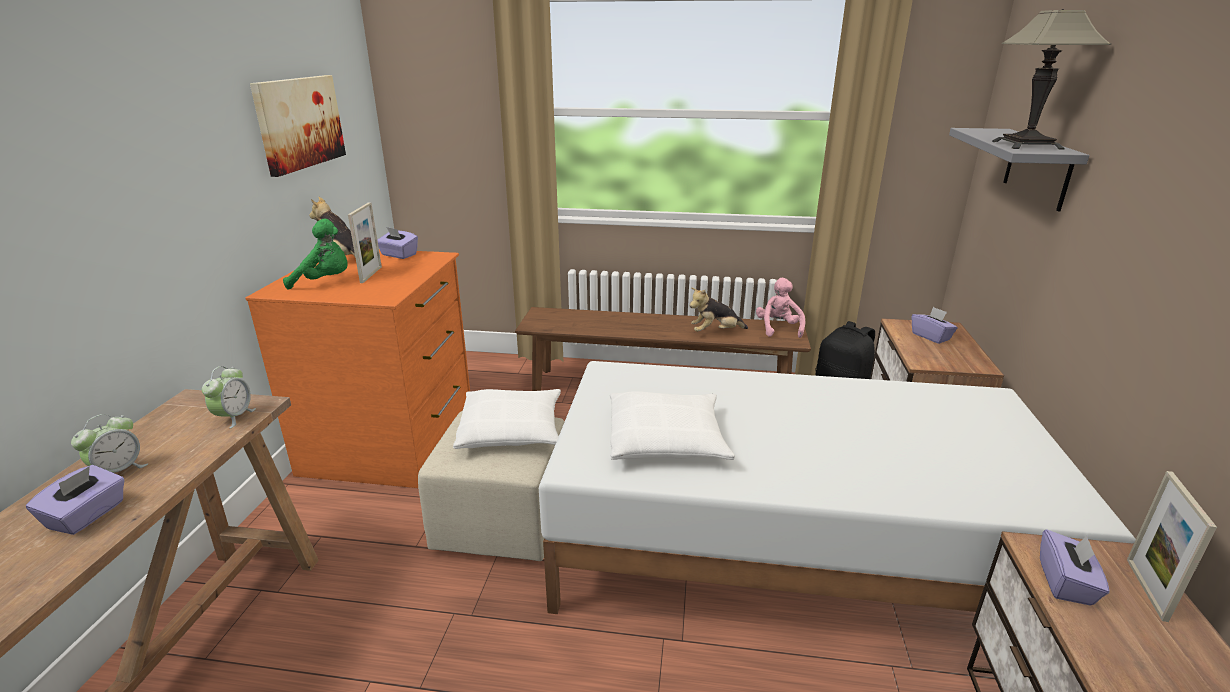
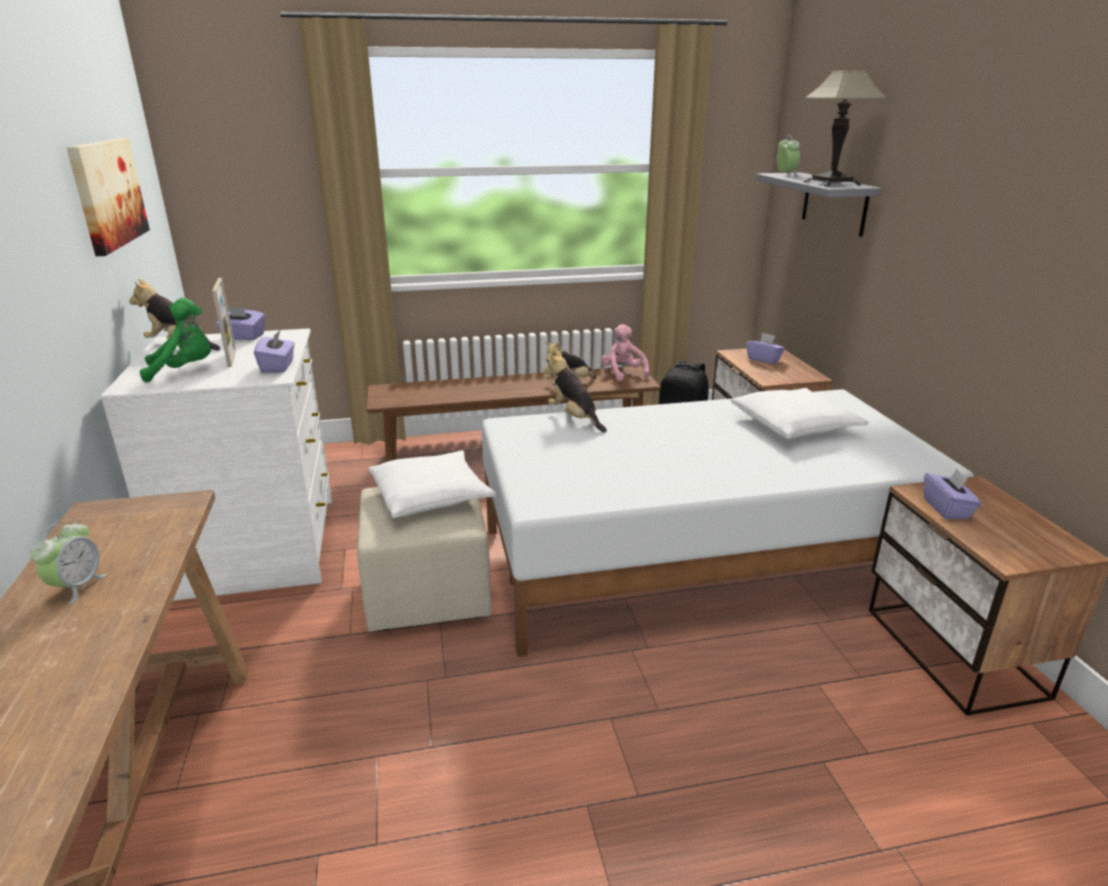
camera: 20 degrees left, 0 degrees up
(88, 515) = (84, 629): purple tissue box -> purple tissue box (278, 366)
(234, 417) = (167, 517): alarm clock -> alarm clock (786, 174)
(392, 441) = (259, 546): orange dresser -> white dresser
(667, 439) = (602, 469): white pillow -> white pillow (795, 425)
(677, 375) = (574, 418): none -> plush toy
(1146, 589) = (995, 502): picture frame -> none

